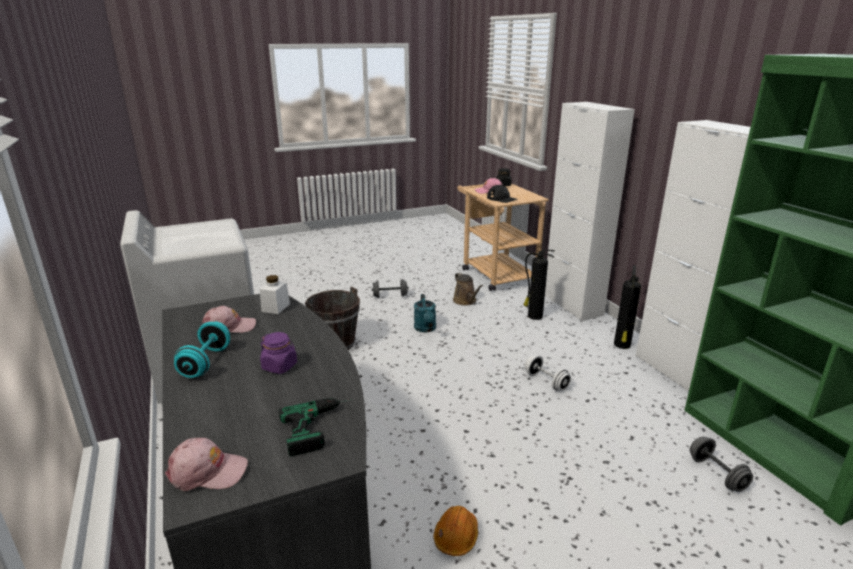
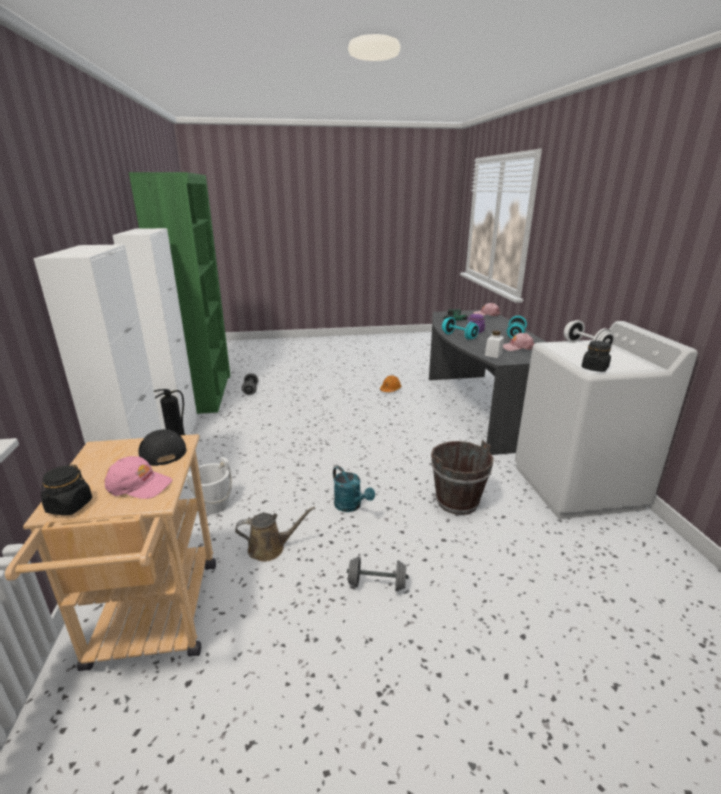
camera: 165 degrees left, 0 degrees up
(220, 222) = (594, 368): none -> black jar
(315, 346) = (459, 336): none -> turquoise dumbbell
(425, 329) = (351, 506): turquoise watering can -> turquoise watering can turned 135 degrees clockwise
(466, 301) = (270, 548): brown watering can -> brown watering can turned 90 degrees clockwise
(534, 316) = (213, 504): fire extinguisher -> white bucket
(546, 382) = (283, 438): white dumbbell -> white dumbbell (585, 347)

